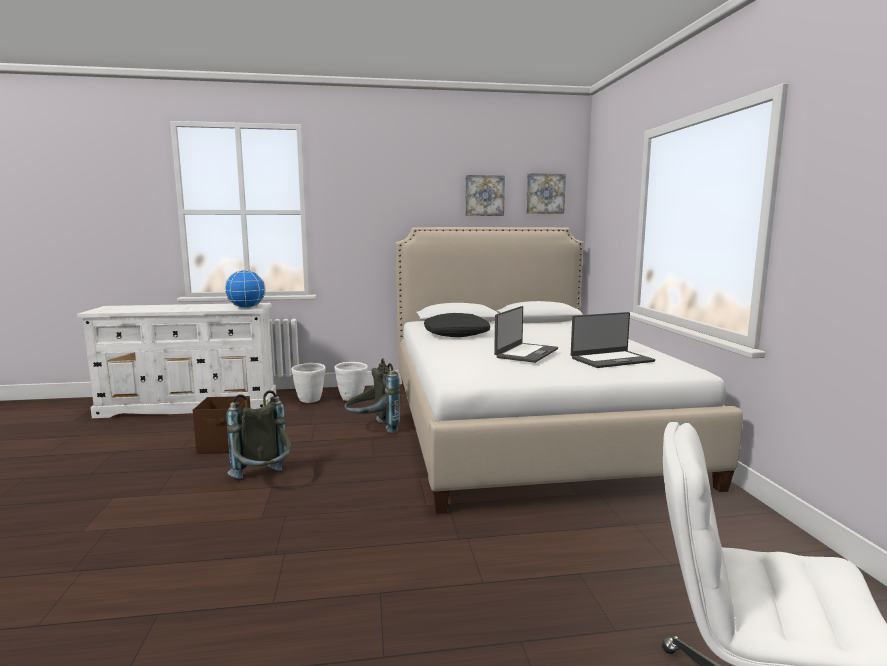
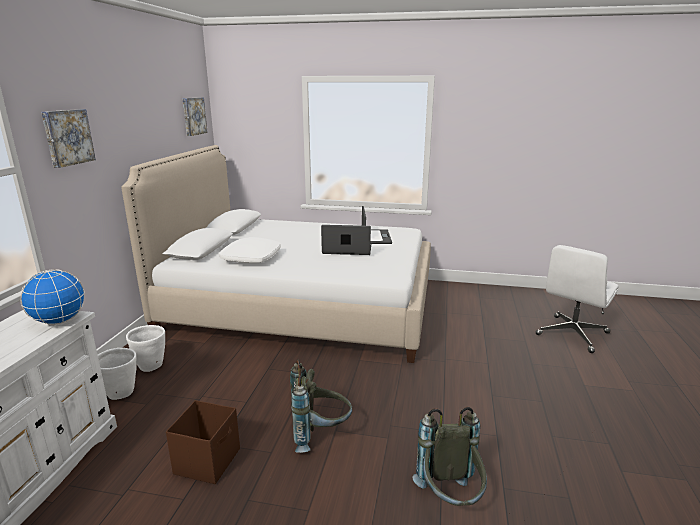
camera: 70 degrees left, 10 degrees up
(372, 429) = (249, 366): grey backpack -> grey backpack (450, 500)
(456, 334) = (251, 258): black pillow -> white pillow
(484, 195) = (162, 122): picture -> picture (67, 137)
(526, 353) = (347, 250): laptop -> laptop turned 45 degrees counterclockwise

